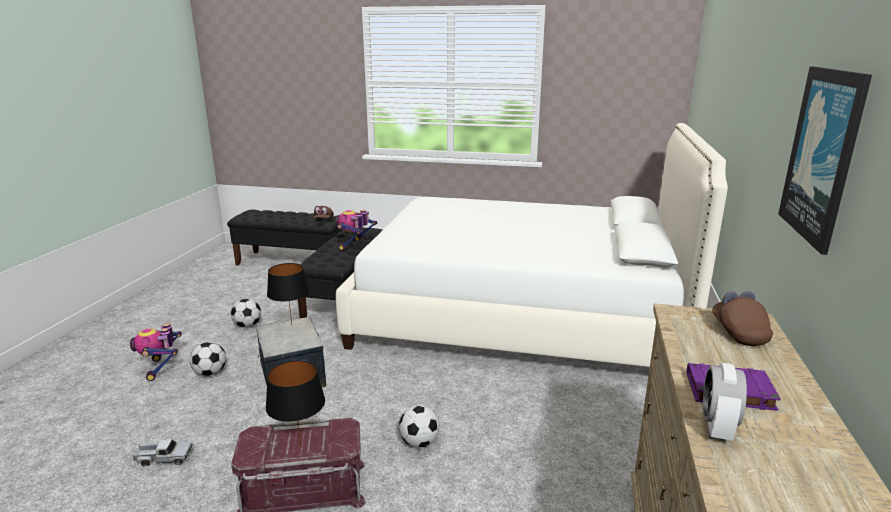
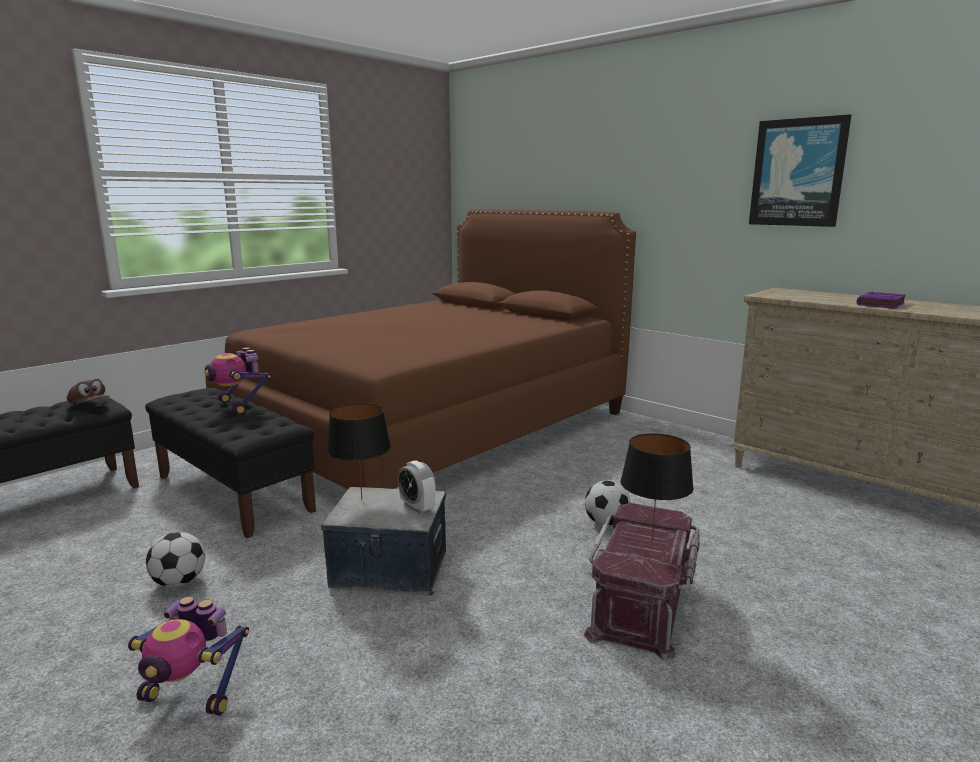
camera: 60 degrees left, 5 degrees down
(164, 458) = (494, 714): toy truck -> none
(210, 373) = (288, 640): football -> none
(519, 315) = (433, 426): white bed -> brown bed
(717, 428) = (925, 311): alarm clock -> alarm clock (417, 507)
(739, 332) = (800, 293): brown cap -> none

